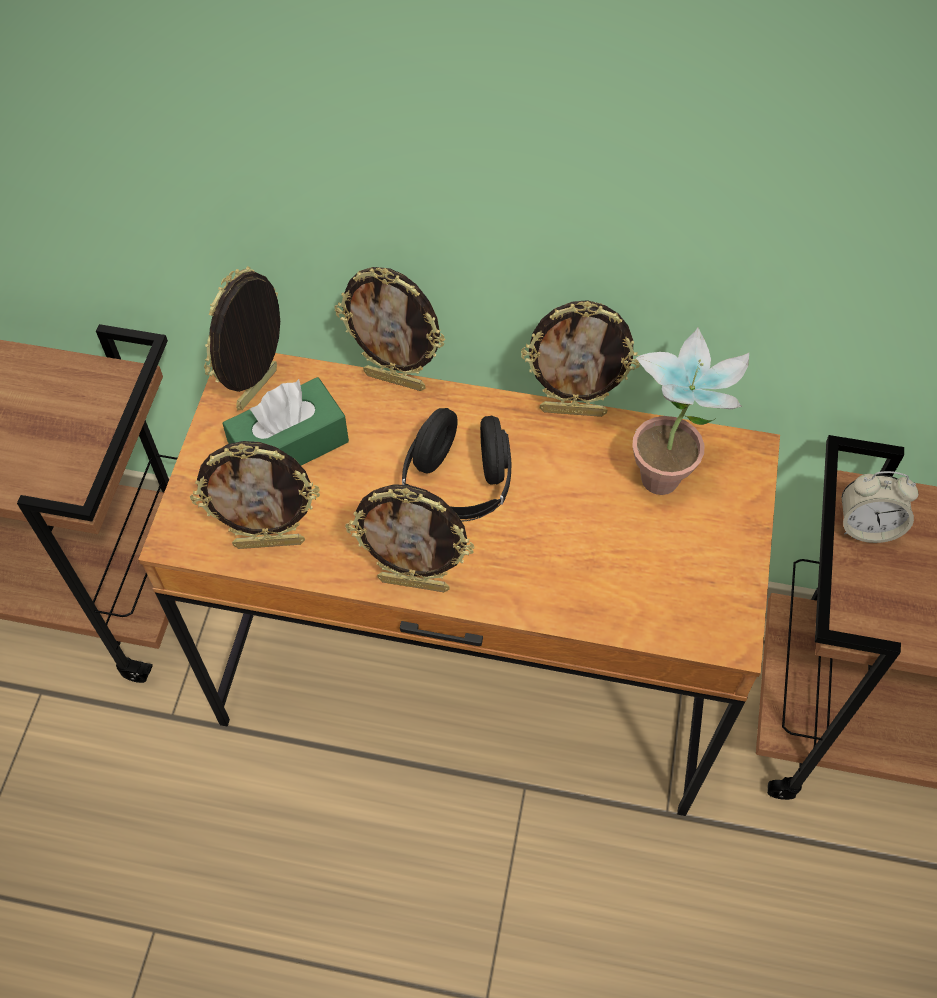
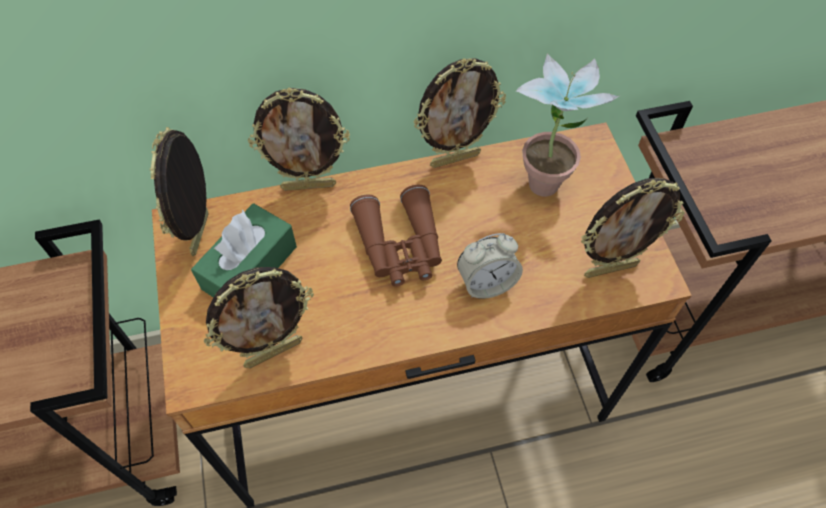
camera: 25 degrees left, 0 degrees up
(414, 582) = (407, 335): picture frame -> picture frame (610, 268)
(458, 485) = (400, 246): black headphones -> brown binoculars
(866, 526) = (687, 165): alarm clock -> alarm clock (486, 283)

